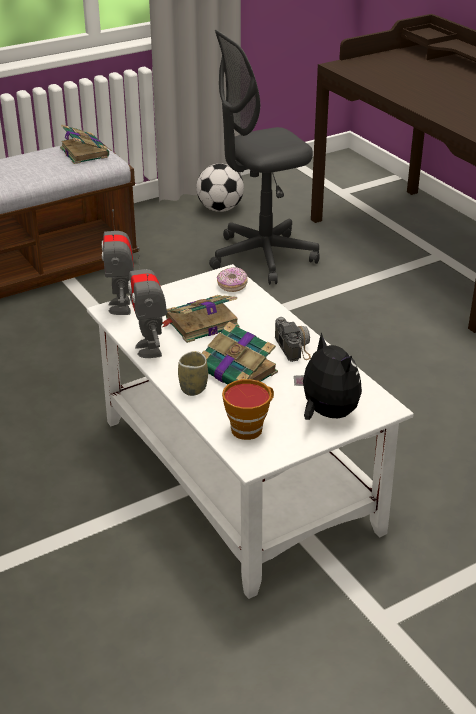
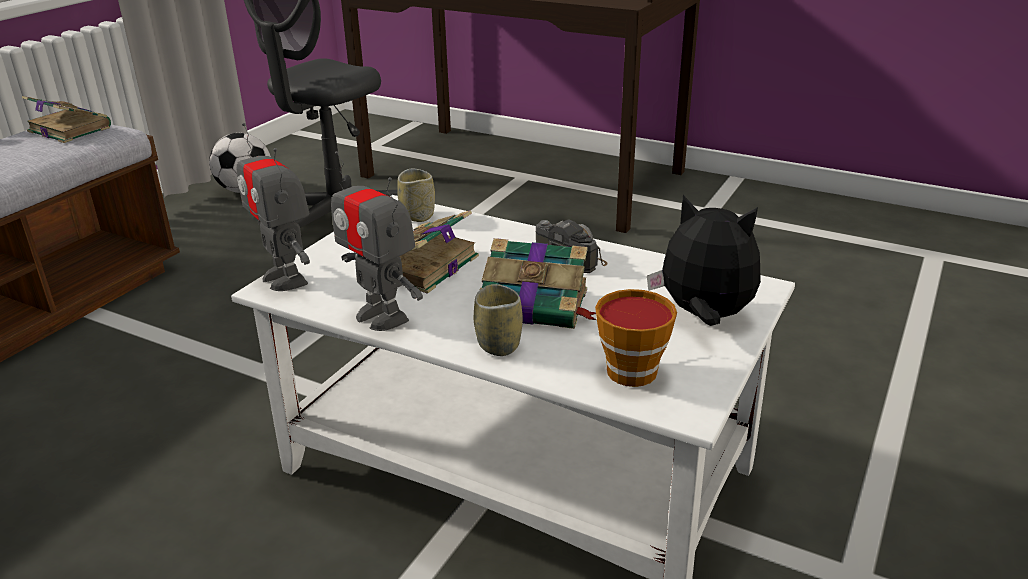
camera: 30 degrees left, 5 degrees down
(232, 286) = (418, 215): donut -> cup

